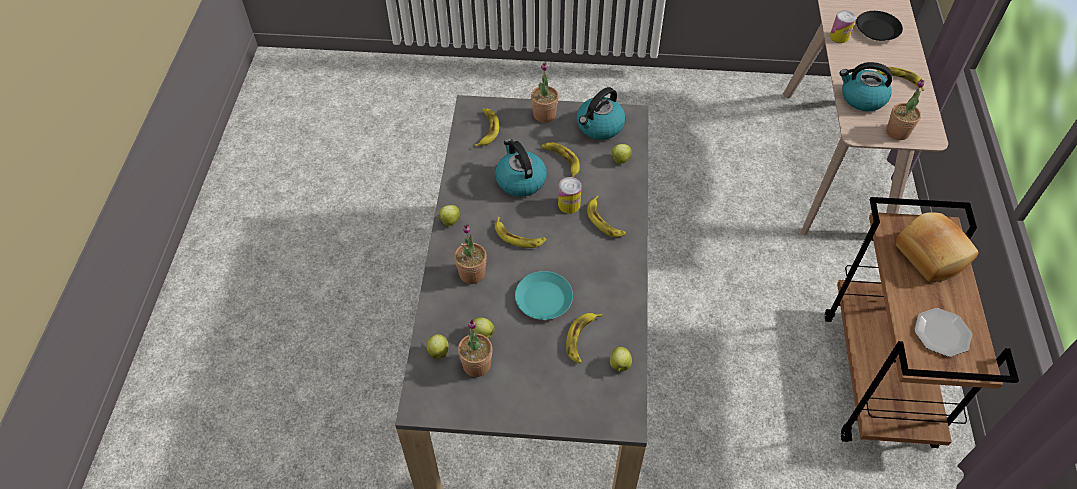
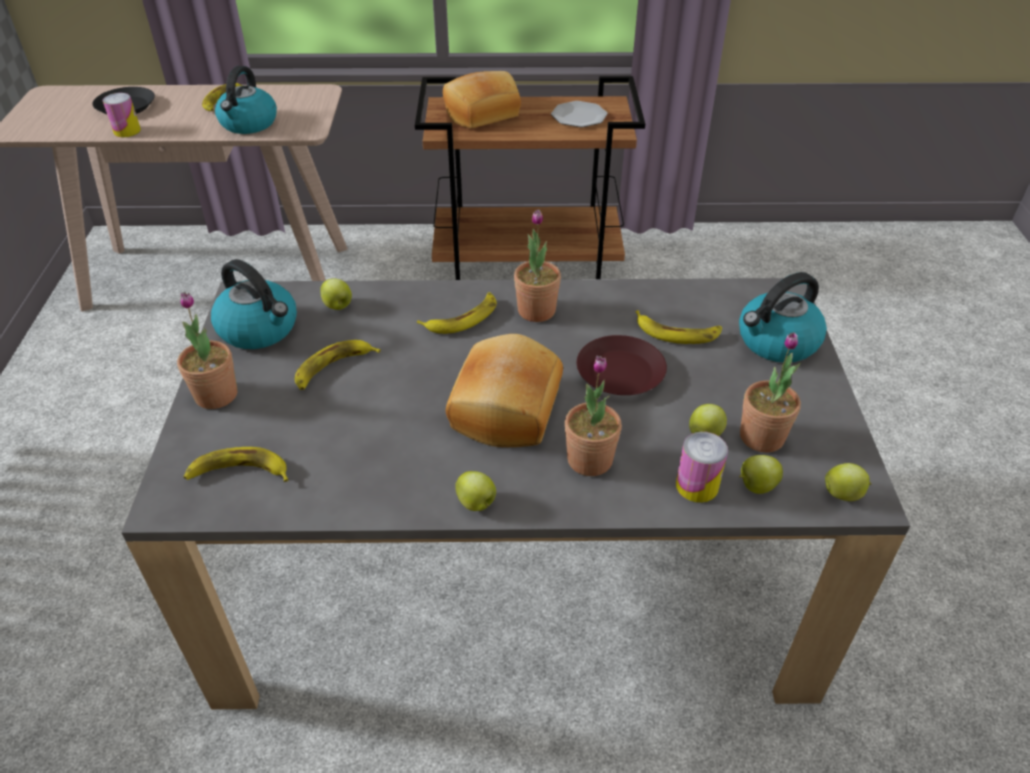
camera: 95 degrees left, 10 degrees down
(518, 236) = (503, 408): banana -> bread
(520, 180) = (376, 415): kettle -> kettle (776, 342)
(544, 299) = (620, 372): turquoise plate -> brown plate
(569, 205) = (431, 355): can -> can (697, 486)
(620, 365) = (706, 299): apple -> apple (843, 494)
(897, 132) = (310, 108): potted plant -> potted plant (536, 310)

